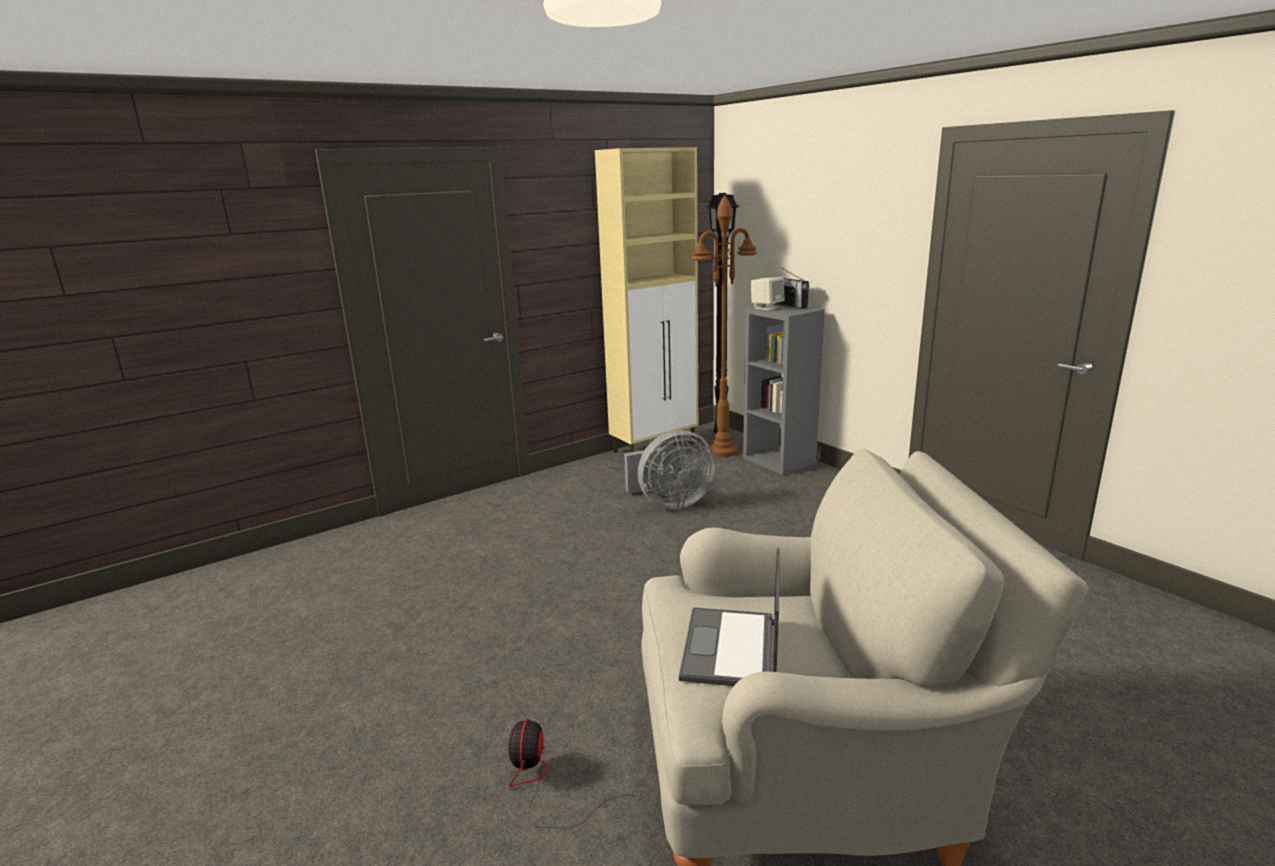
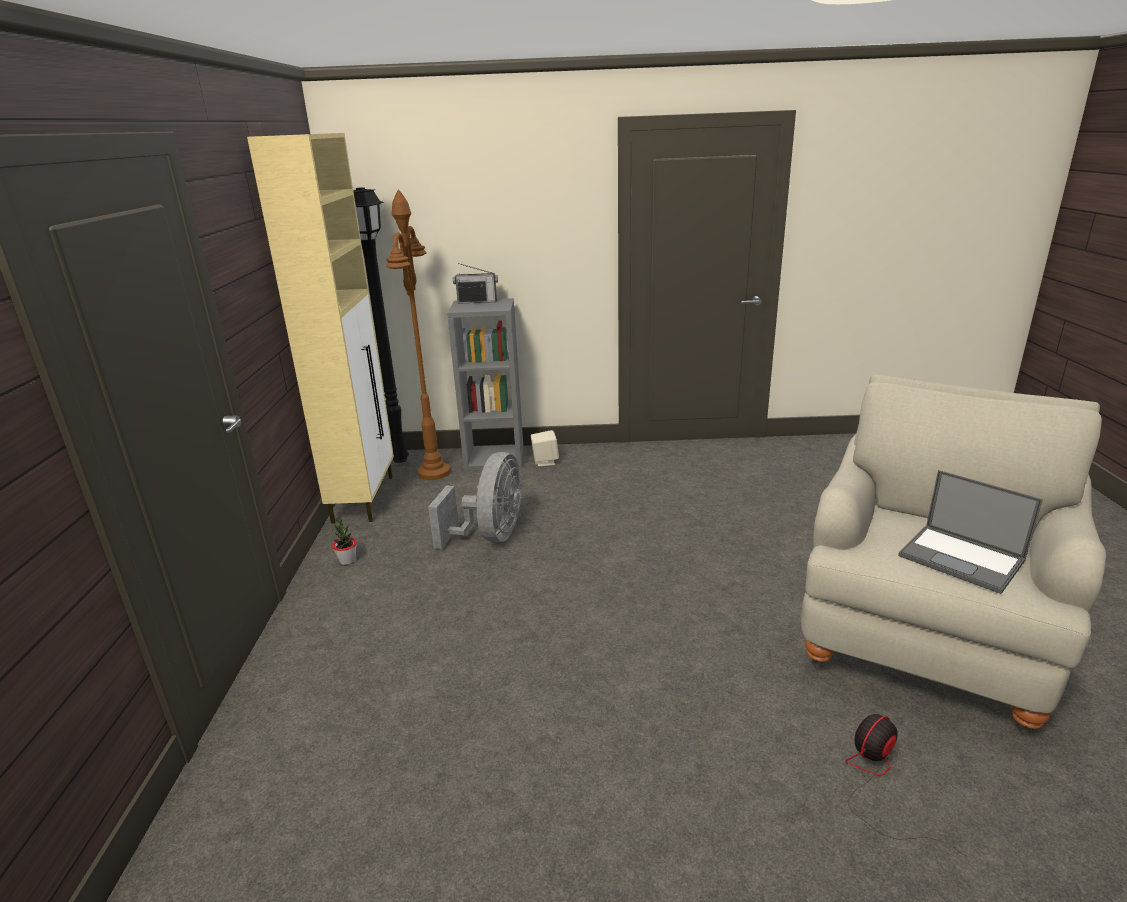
camera: 55 degrees left, 5 degrees up
(543, 784) = (878, 782): fan -> fan turned 105 degrees clockwise
(580, 474) = (347, 560): none -> potted plant
(766, 308) = (464, 308): beige speaker -> beige speaker (545, 461)

